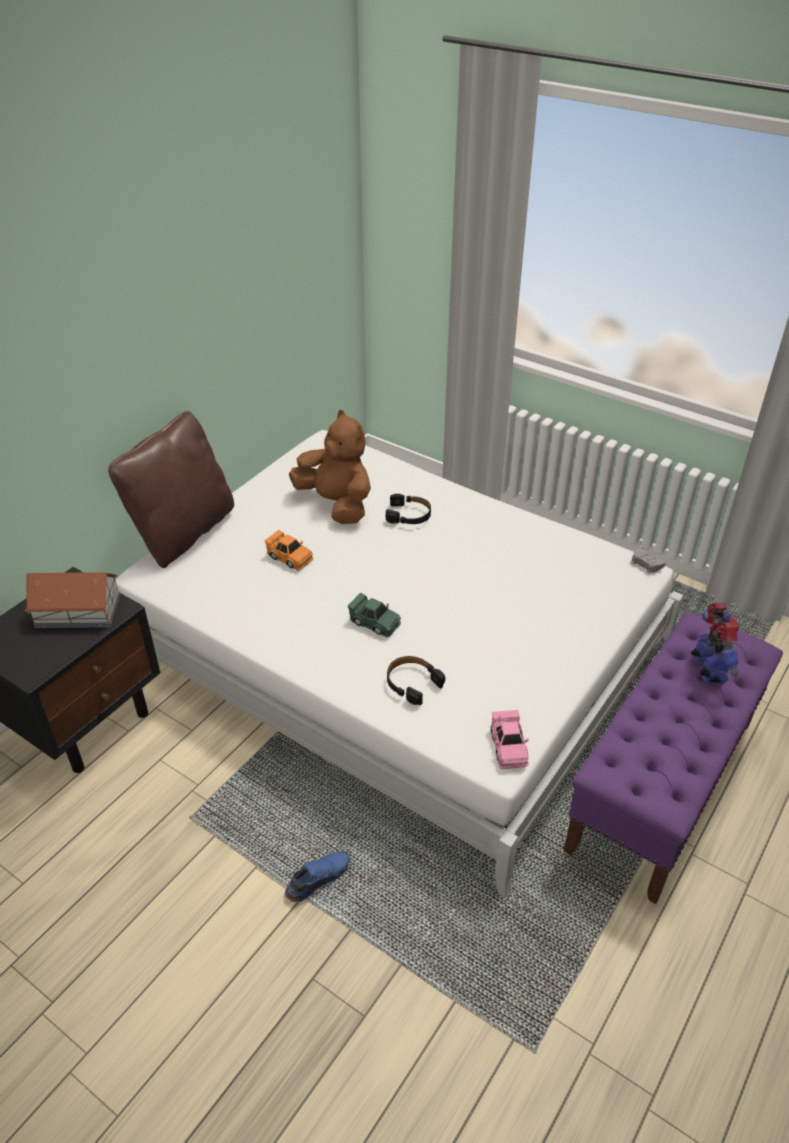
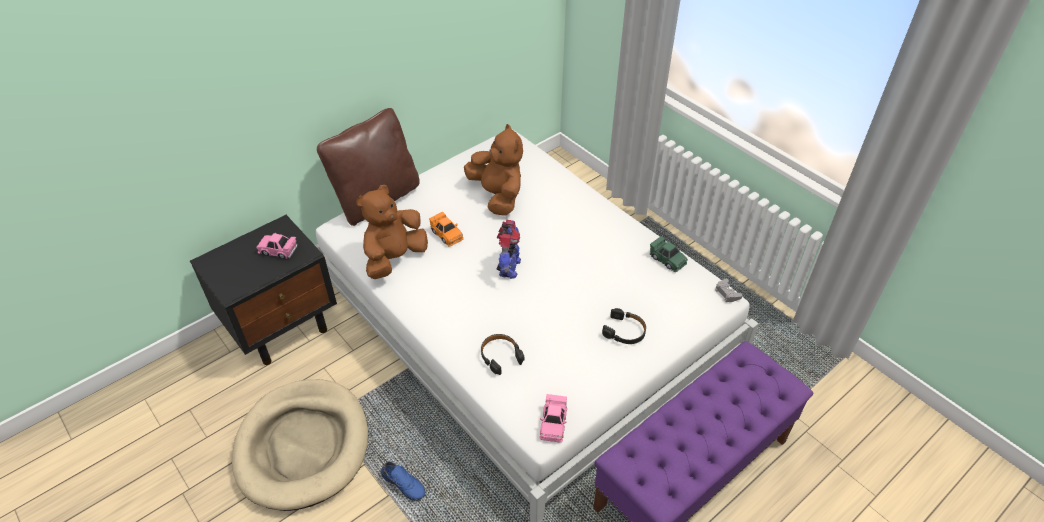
camera: 15 degrees right, 5 degrees up
(79, 611) = (278, 250): toy house -> pink toy car
(164, 863) = (303, 446): none -> beige dog bed
(233, 596) = (394, 258): none -> brown plush toy
(317, 878) = (404, 483): blue shoe -> blue shoe turned 60 degrees clockwise
(374, 622) = (490, 300): green toy car -> green toy car (667, 259)
(409, 515) = (550, 215): black headphones -> black headphones (625, 331)
(708, 669) = (739, 395): toy robot -> toy robot (508, 268)

